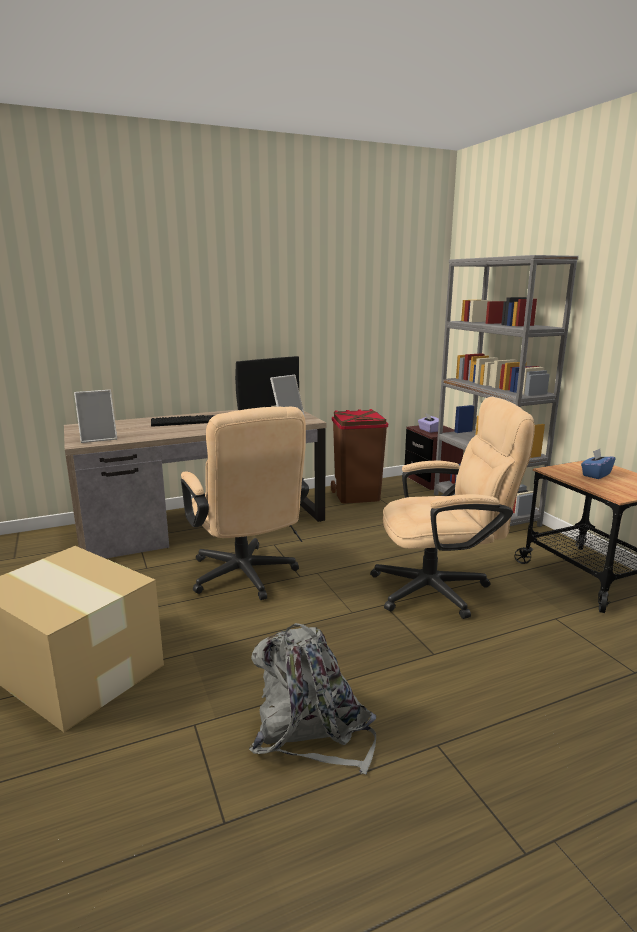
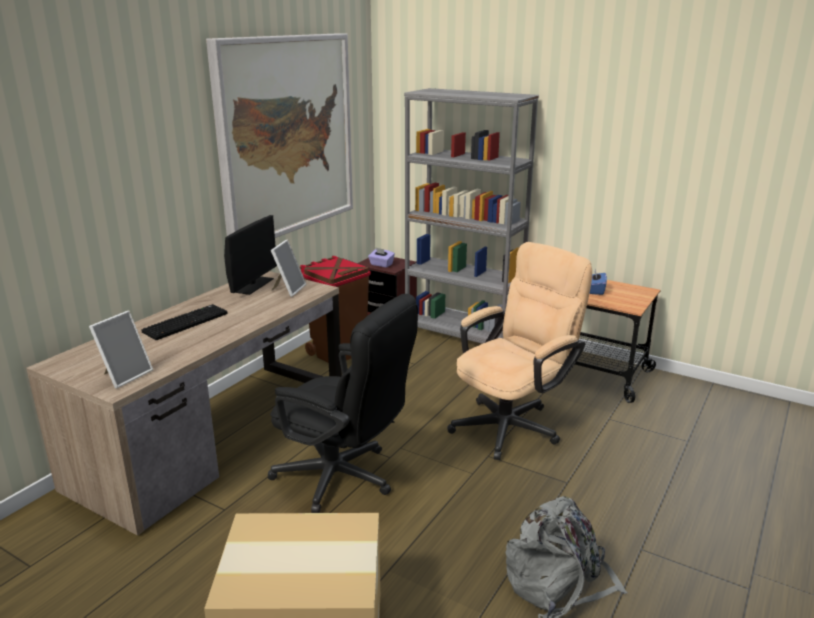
camera: 35 degrees left, 5 degrees up
(246, 578) = (344, 479): beige office chair -> black office chair
(335, 295) = (286, 136): none -> picture

